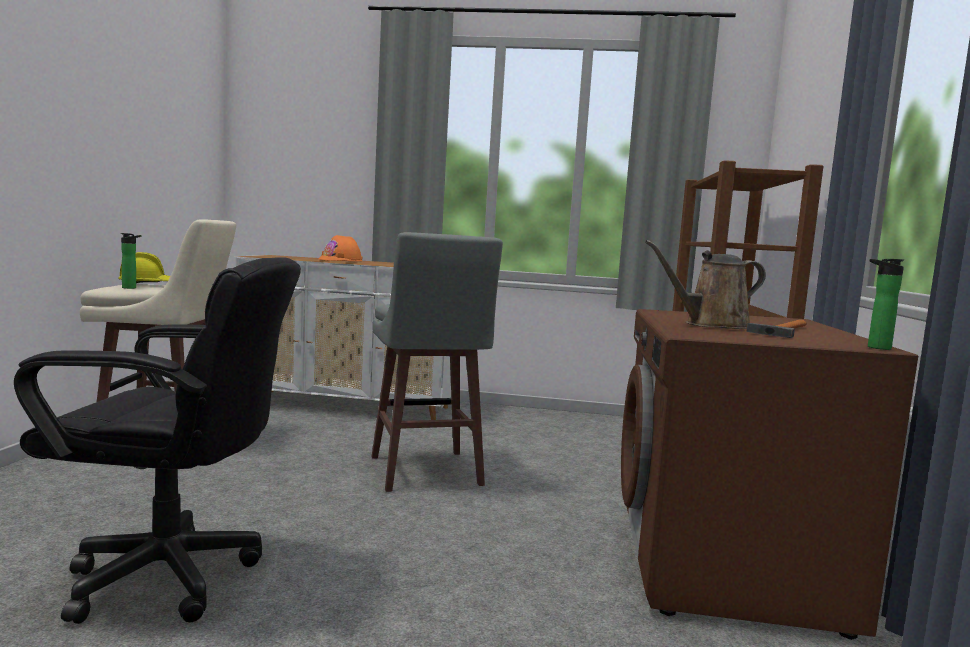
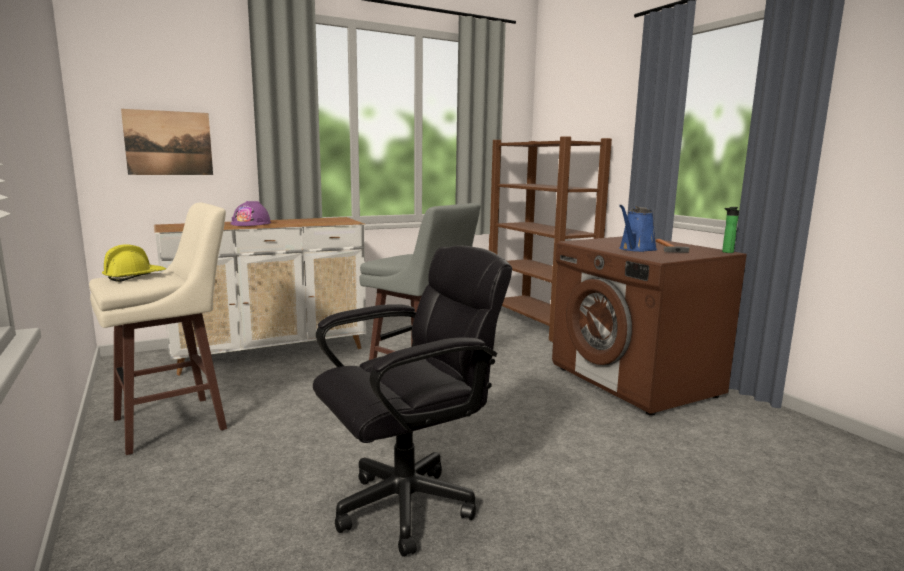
camera: 35 degrees left, 5 degrees up
(131, 288) = (142, 284): bottle -> none
(301, 177) = (169, 143): none -> picture
(340, 260) = (251, 223): orange hard hat -> purple hard hat
(711, 325) = (636, 249): brown watering can -> blue watering can

